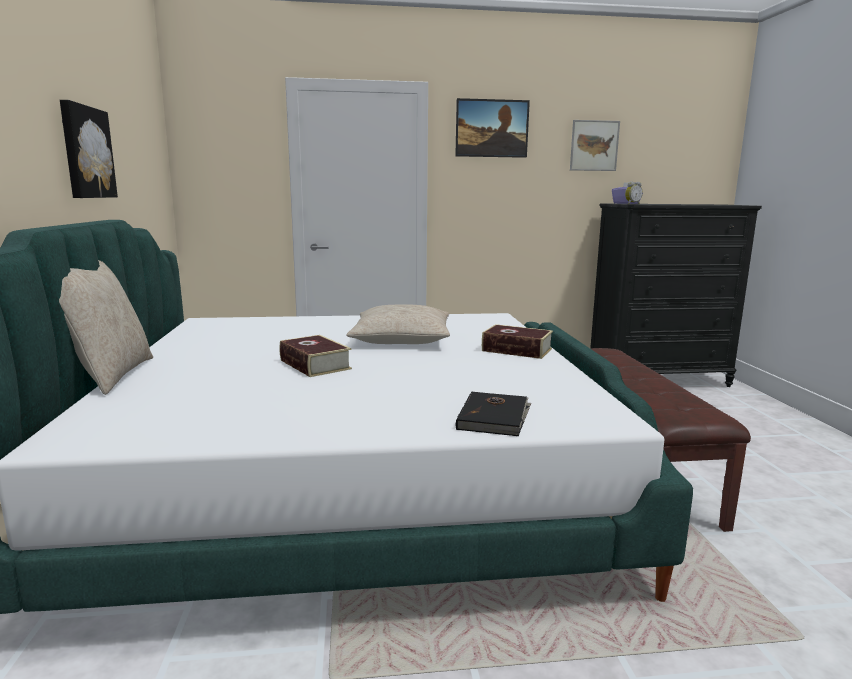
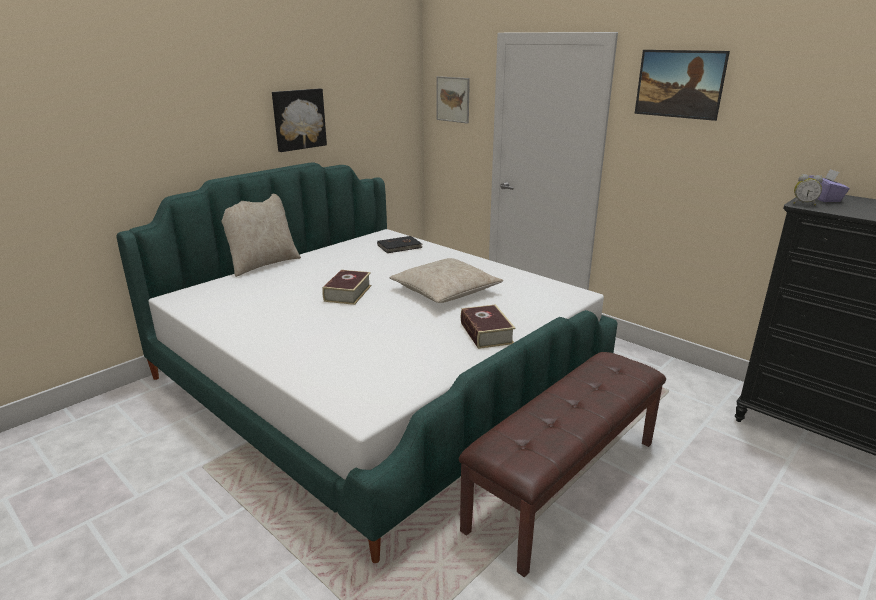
camera: 50 degrees right, 10 degrees up
(494, 417) = (322, 373): black book -> black book (400, 246)
(594, 145) = (816, 111): picture -> picture (453, 99)

